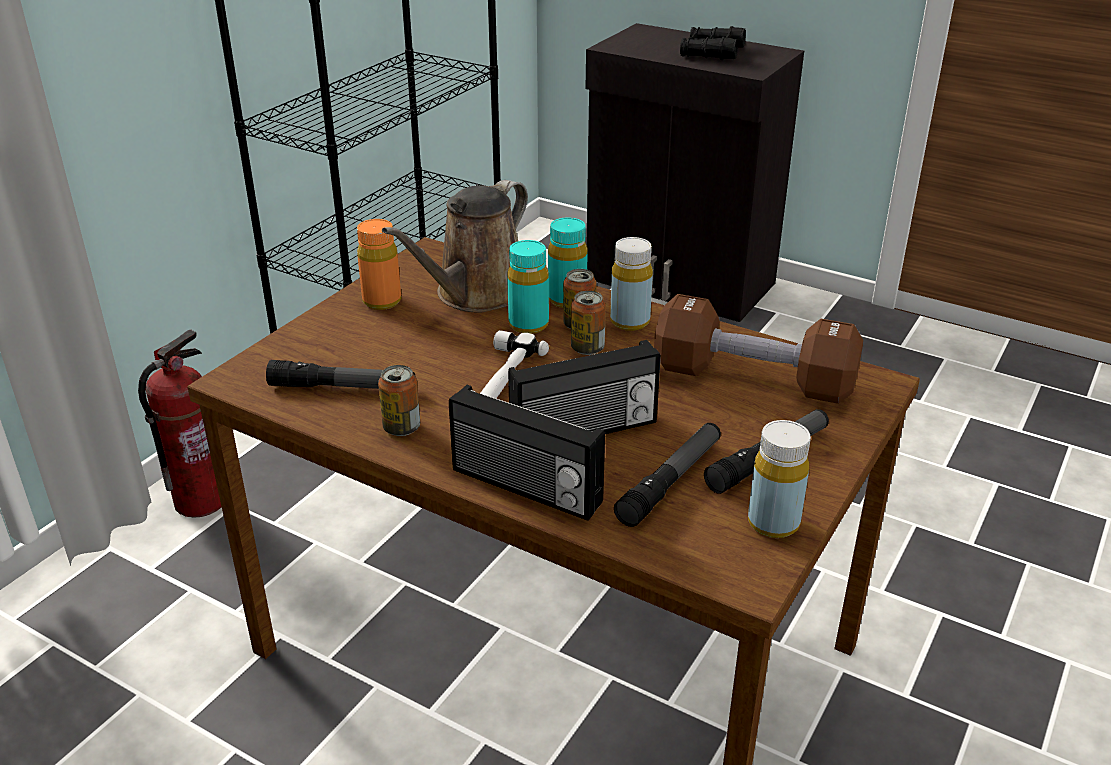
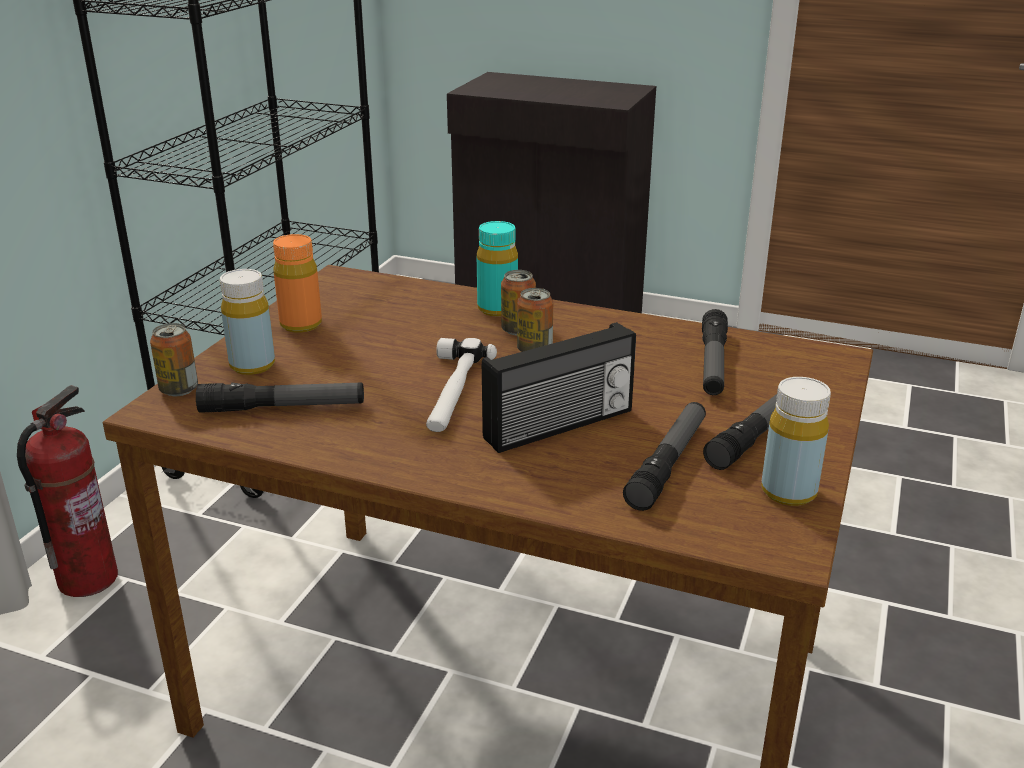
camera: 10 degrees left, 5 degrees down
(401, 428) = (361, 440): can -> can (179, 389)
(476, 294) = (401, 311): brown watering can -> none
(524, 488) = (516, 485): radio -> none
(528, 325) = (465, 334): turquoise bottle -> none
(630, 322) = (569, 323): yellow bottle -> yellow bottle (252, 365)
(711, 53) = (570, 91): black binoculars -> none
(753, 378) = (713, 363): brown dumbbell -> flashlight

